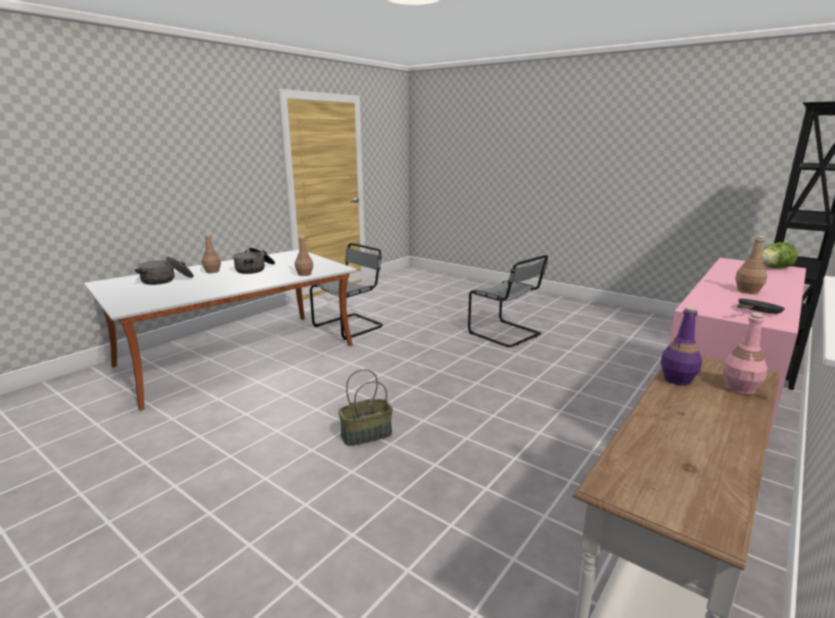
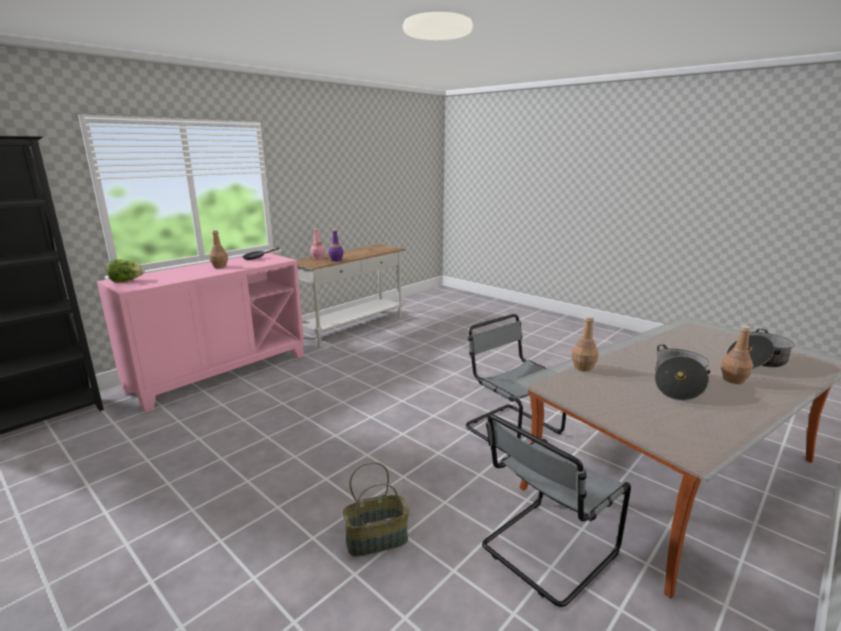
camera: 175 degrees left, 0 degrees up
(366, 435) = (472, 378): basket -> basket (377, 539)
(507, 334) = (269, 503): grey chair -> grey chair (510, 429)

